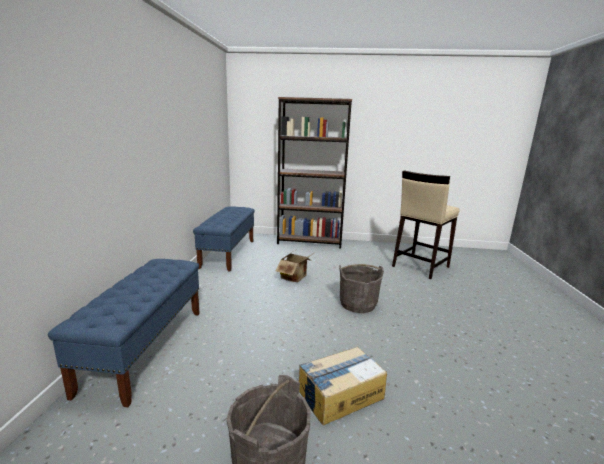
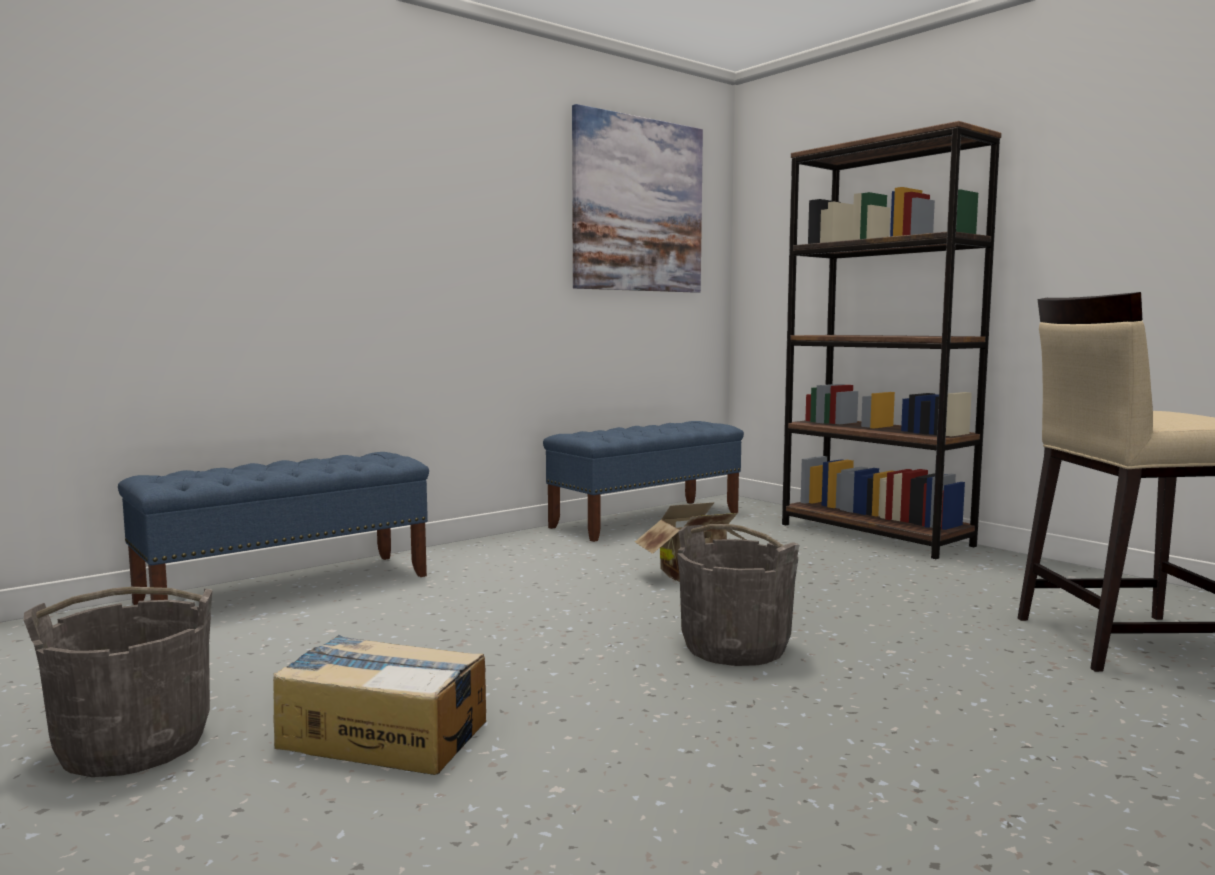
camera: 45 degrees right, 10 degrees down
(208, 111) = (638, 205): none -> picture

